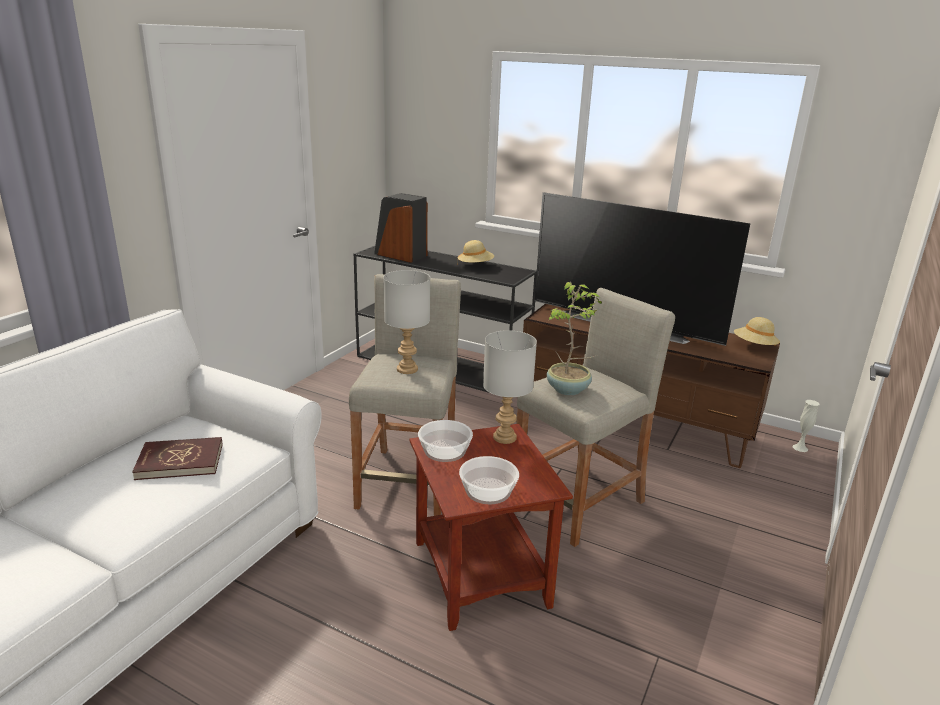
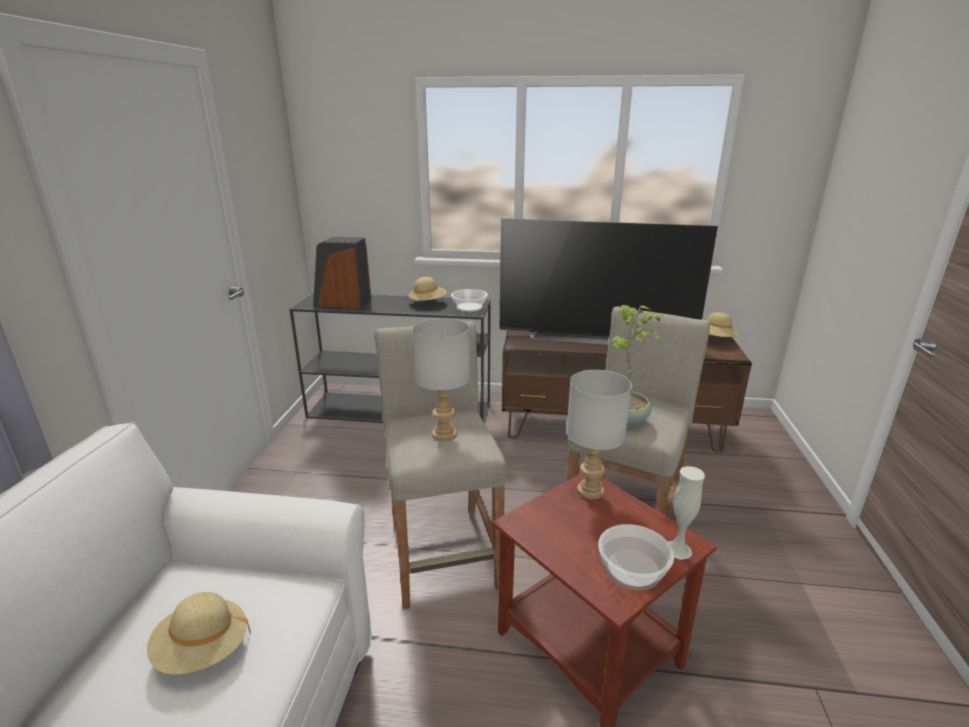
camera: 20 degrees left, 0 degrees up
(180, 461) = (203, 650): red book -> beige hat
(444, 450) = (543, 527): bowl -> bowl (469, 307)
(800, 448) = (749, 421): white vase -> white vase (678, 549)

